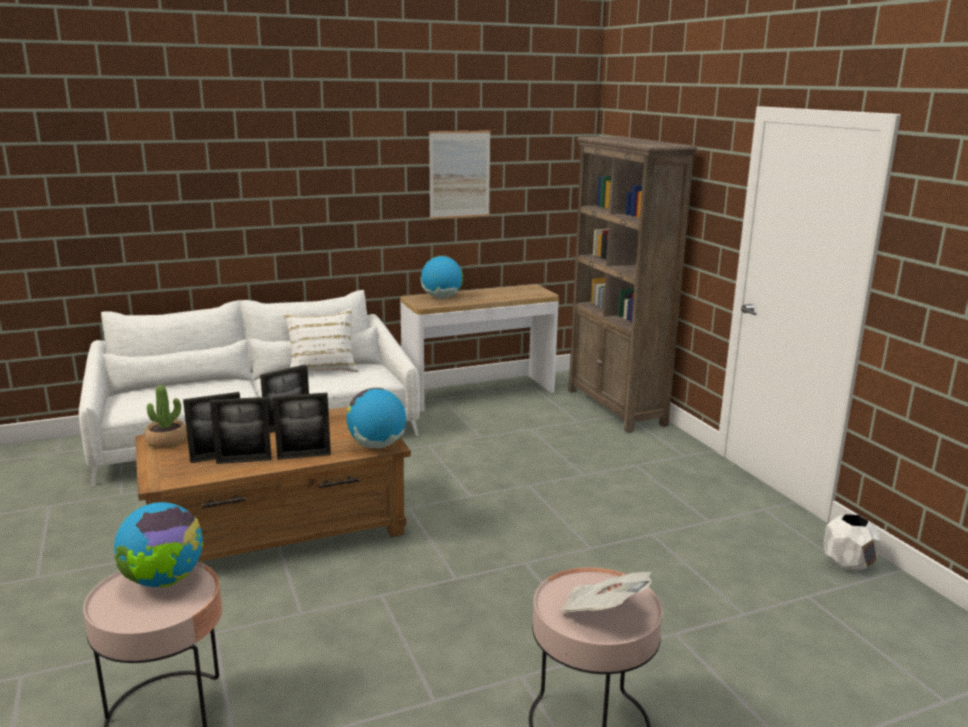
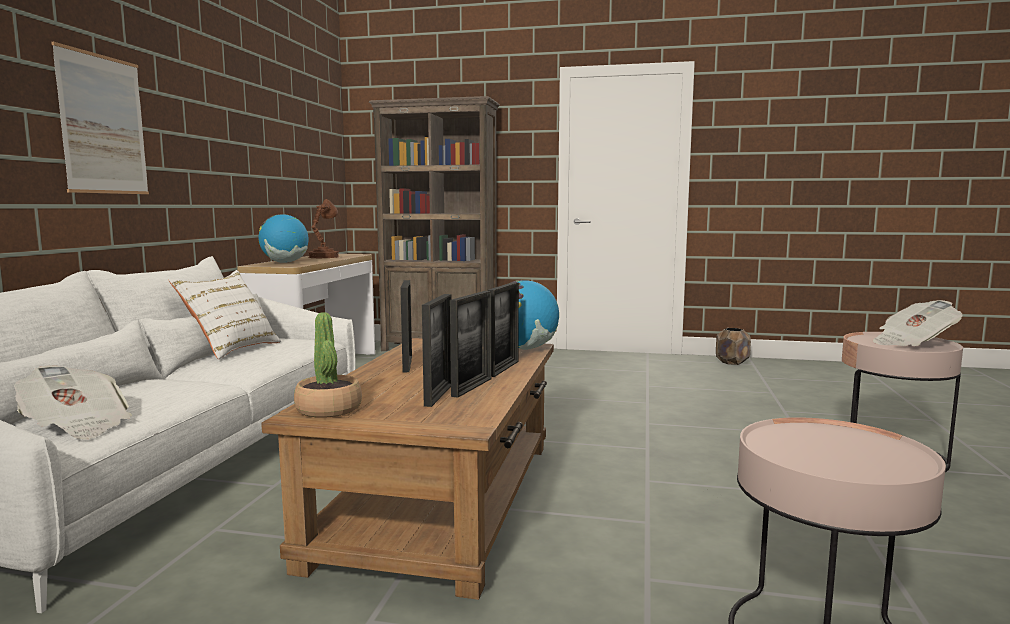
camera: 55 degrees left, 10 degrees down
(145, 402) = (77, 426): none -> newspaper
(164, 581) = (799, 441): globe -> none
(459, 174) = (268, 129): picture -> picture (103, 125)
(505, 292) = (324, 257): none -> brown table lamp
(848, 563) = (732, 362): white planter -> brown planter

